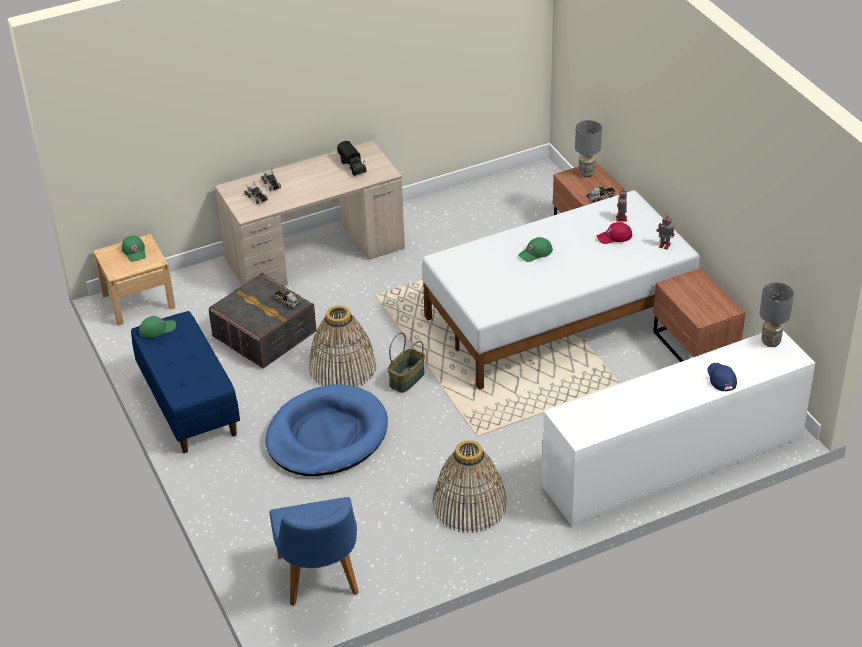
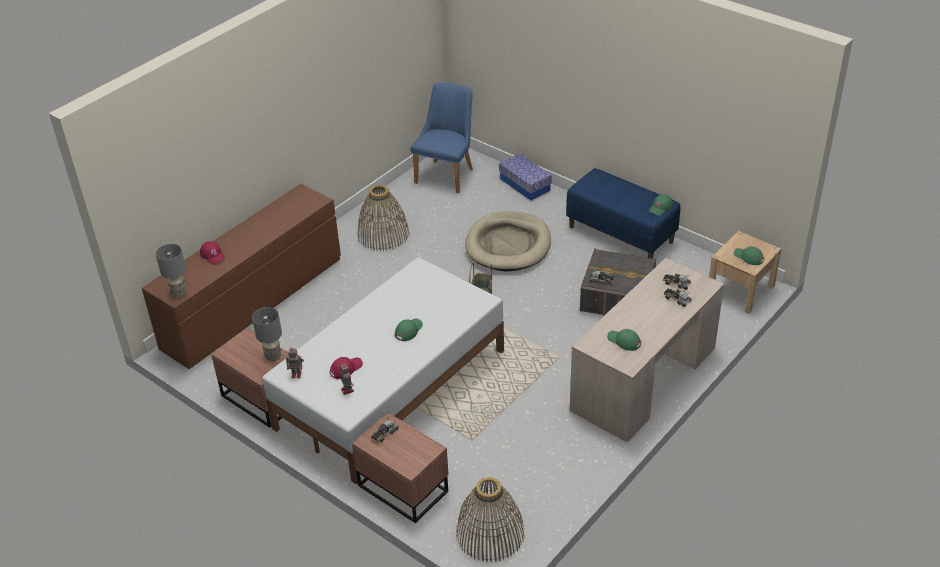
camera: 155 degrees right, 0 degrees up
(234, 520) = (525, 184): none -> storage box
(320, 581) = (447, 173): blue chair -> blue chair turned 60 degrees clockwise
(327, 436) = (508, 245): blue dog bed -> beige dog bed
(342, 367) = (536, 291): basket -> basket (490, 533)
(353, 166) = (624, 341): toy truck -> green cap
(587, 173) = (412, 459): grey table lamp -> grey table lamp (272, 356)
(674, 461) = (253, 302): white dresser -> brown dresser
(721, 378) = (213, 255): blue cap -> red cap

